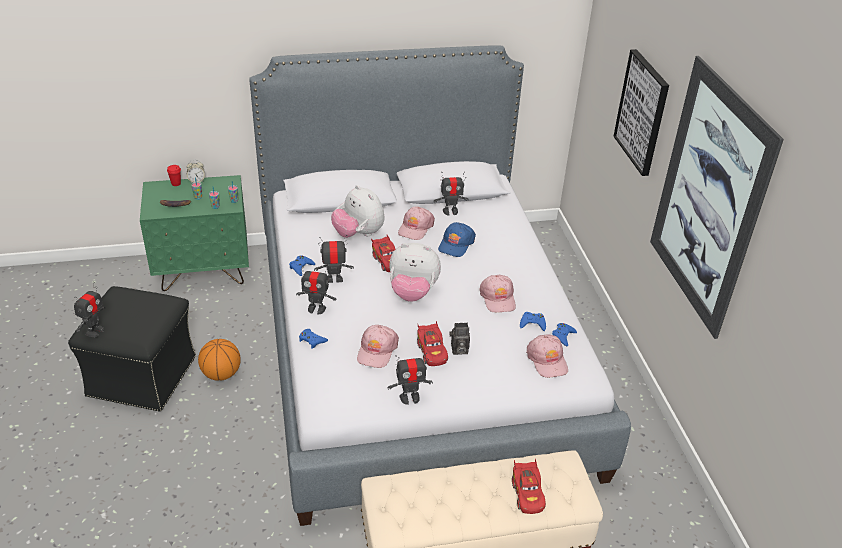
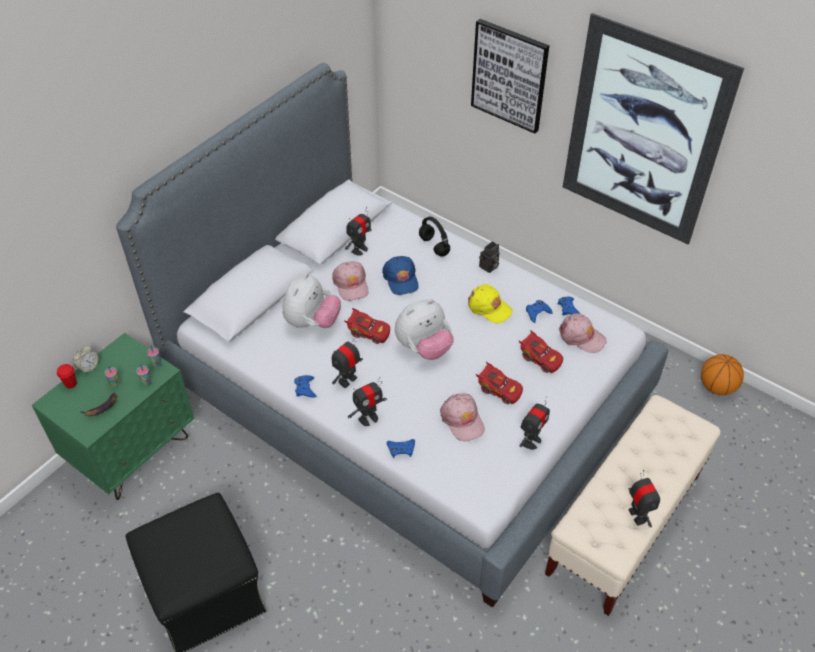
camera: 40 degrees left, 10 degrees up
(94, 331) = (178, 589): toy robot -> toy robot (637, 515)
(221, 374) = (275, 536): basketball -> basketball (717, 387)
(358, 234) = (312, 322): plush toy -> plush toy turned 75 degrees counterclockwise
(458, 350) = (515, 374): camera -> camera (488, 267)
(498, 298) = (489, 307): pink cap -> yellow cap
(508, 238) = (433, 246): none -> black headphones
(527, 493) = (668, 452): red toy car -> red toy car (540, 358)

